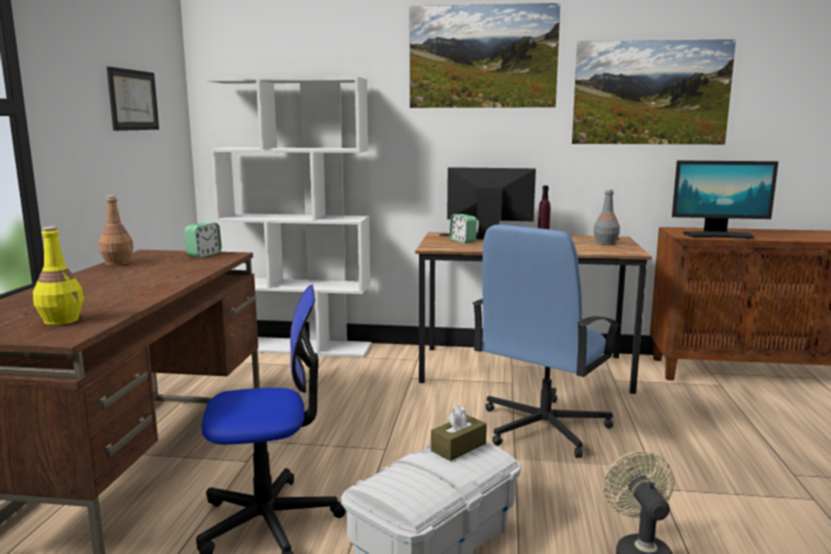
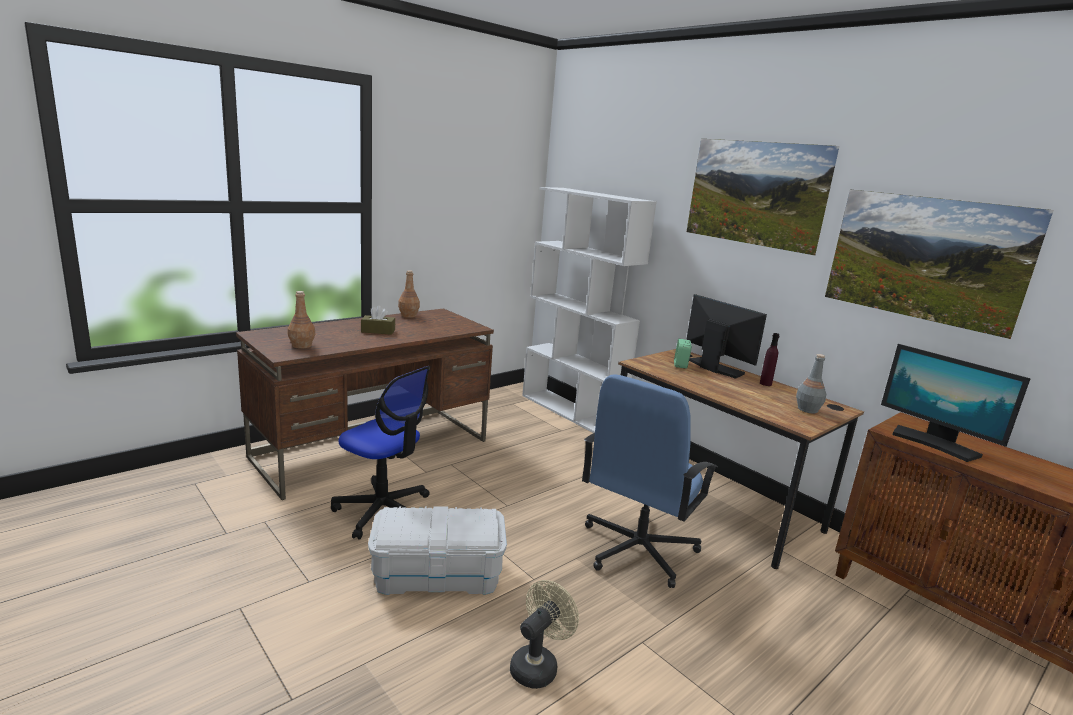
camera: 40 degrees right, 5 degrees up
(62, 320) = (302, 345): yellow bottle -> brown bottle
(133, 100) = (477, 201): picture -> none
(204, 255) = (462, 323): alarm clock -> none
(458, 447) = (474, 517): brown tissue box -> brown tissue box (378, 331)
(542, 428) = (637, 550): blue office chair -> blue office chair turned 45 degrees counterclockwise

